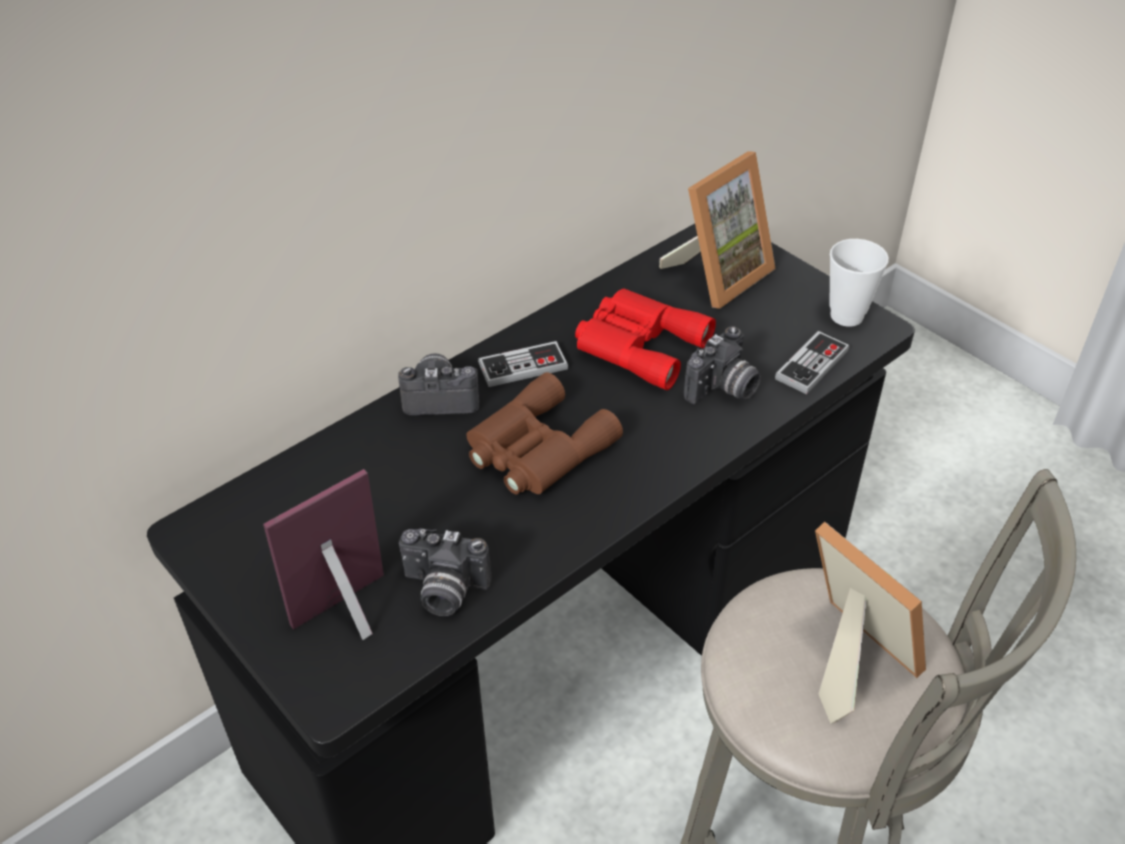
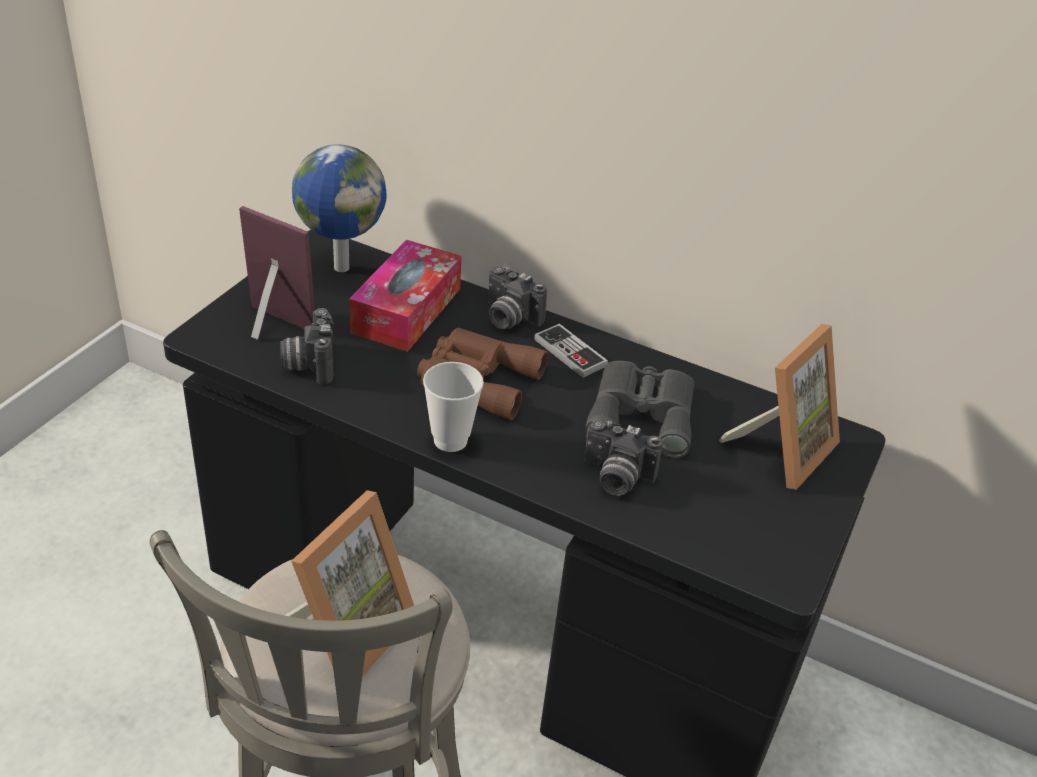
camera: 65 degrees right, 5 degrees down
(256, 521) = (340, 267): none -> globe
(382, 478) = (406, 310): none -> tissue box
(441, 397) = (508, 318): camera -> camera turned 150 degrees clockwise
(638, 344) = (642, 413): red binoculars -> grey binoculars
(718, 275) = (781, 449): picture frame -> picture frame turned 75 degrees counterclockwise
(812, 365) = (691, 536): game controller -> none
(846, 316) = (787, 554): cup -> cup (450, 440)

